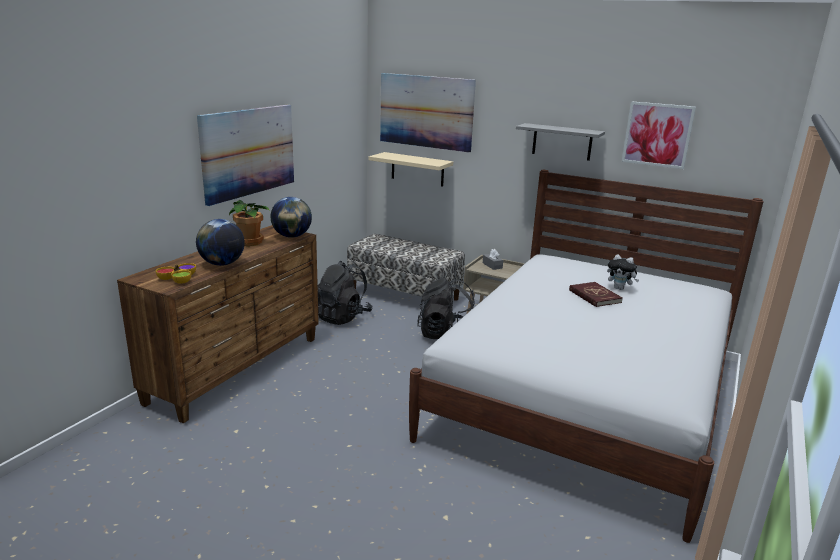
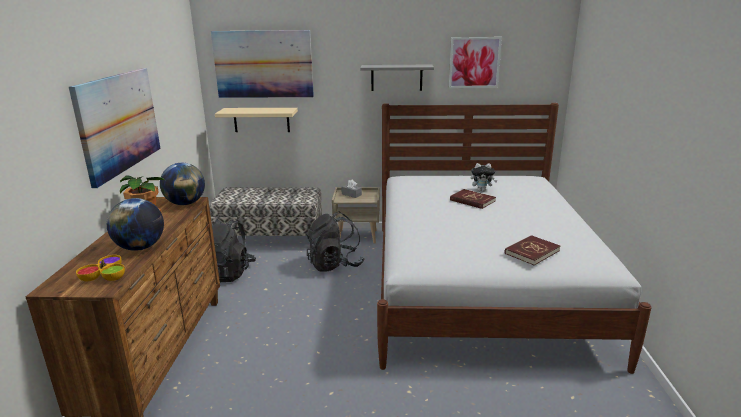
camera: 25 degrees left, 0 degrees up
(599, 363) = (531, 252): none -> red book

